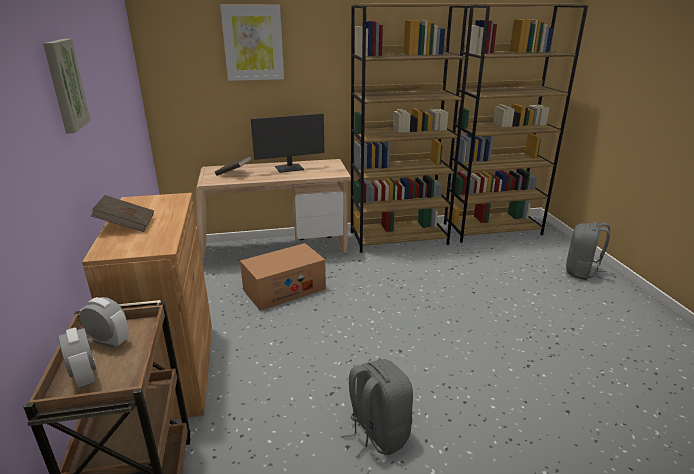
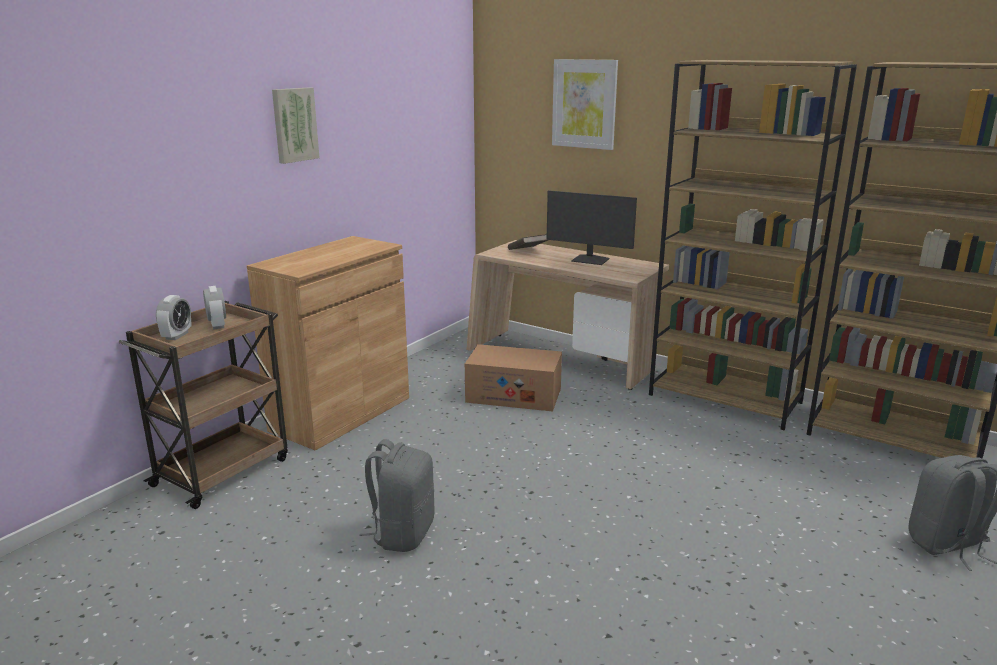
camera: 45 degrees right, 5 degrees down
(126, 225) = (312, 253): brown book -> none

